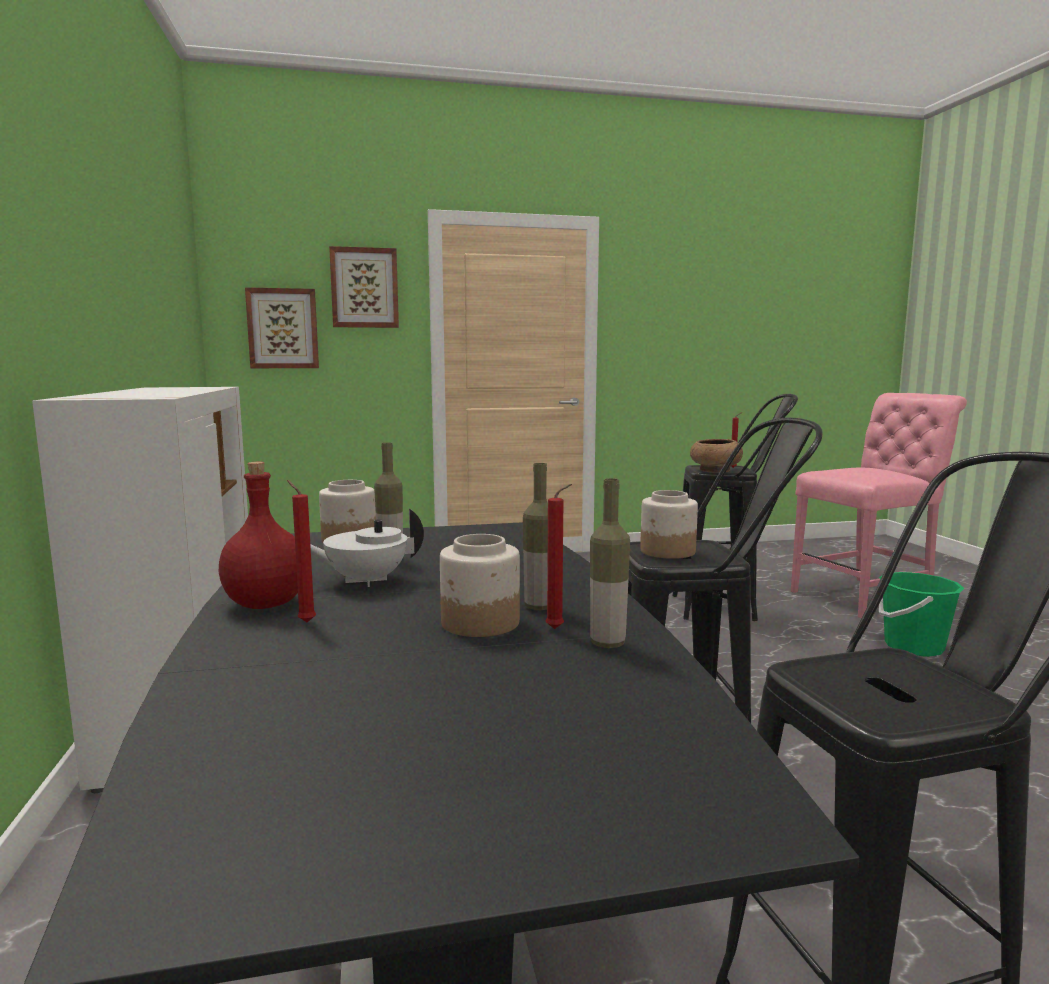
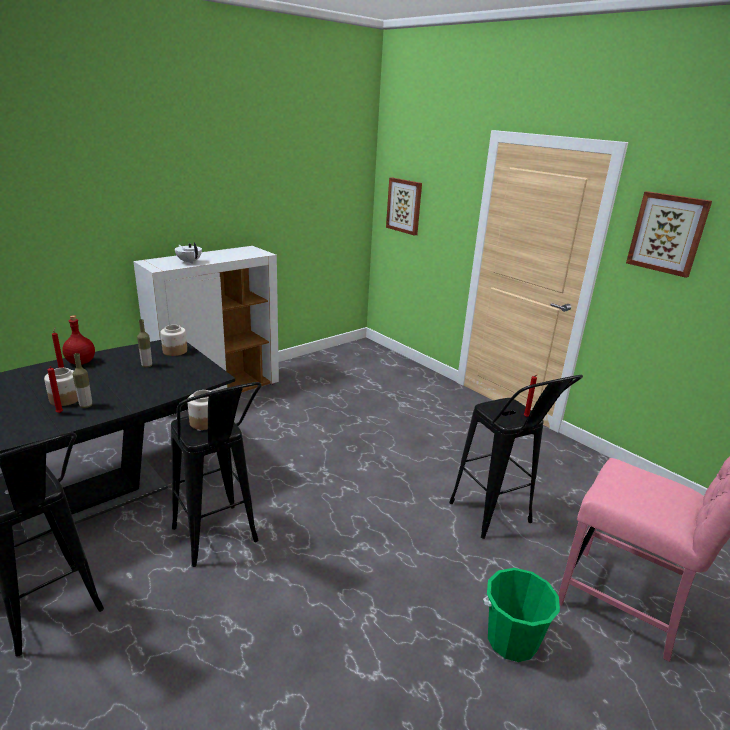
camera: 60 degrees right, 15 degrees up
(364, 288) = (446, 186): picture -> picture (667, 233)
(366, 581) = (113, 369): white teapot -> white teapot (189, 262)
(607, 643) = (44, 424): bottle -> none
(715, 470) = (494, 411): brown bowl -> none

